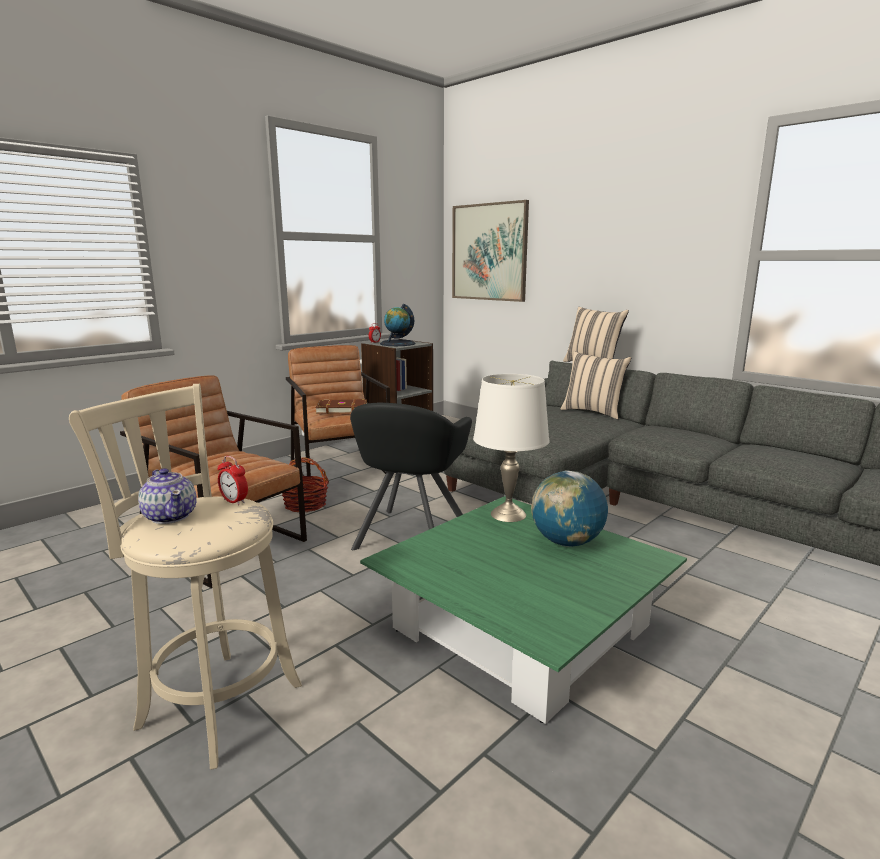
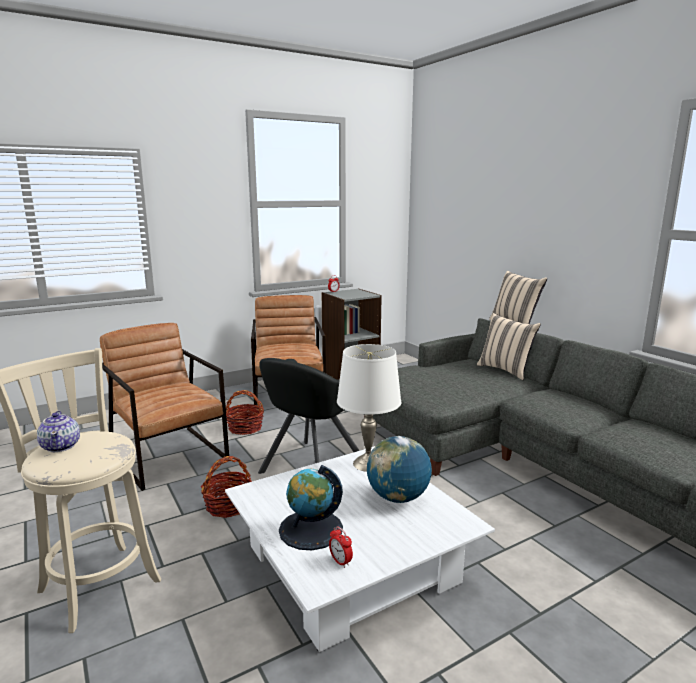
camera: 15 degrees right, 0 degrees up
(234, 501) = (110, 438): alarm clock -> alarm clock (340, 561)
(337, 588) = (228, 505): none -> basket
(341, 409) = (288, 350): brown book -> none
(397, 343) = (350, 294): globe -> globe (310, 529)
(489, 252) = (443, 214): picture -> none
(523, 627) = (352, 564): green coffee table -> white coffee table

